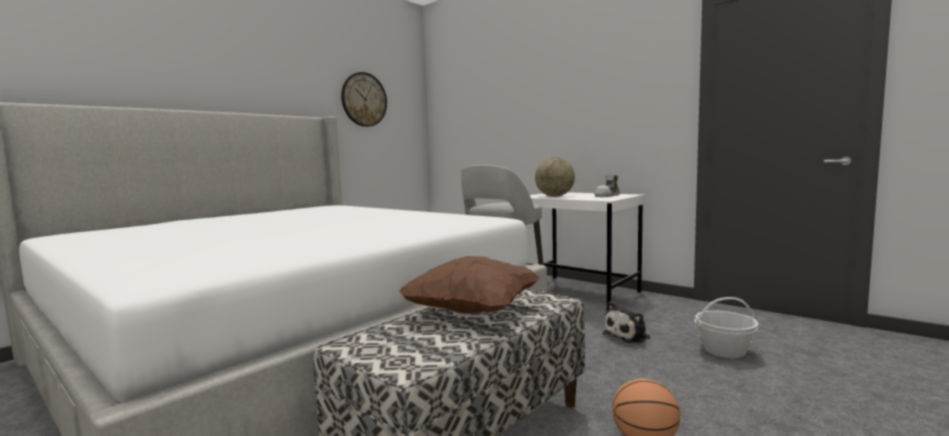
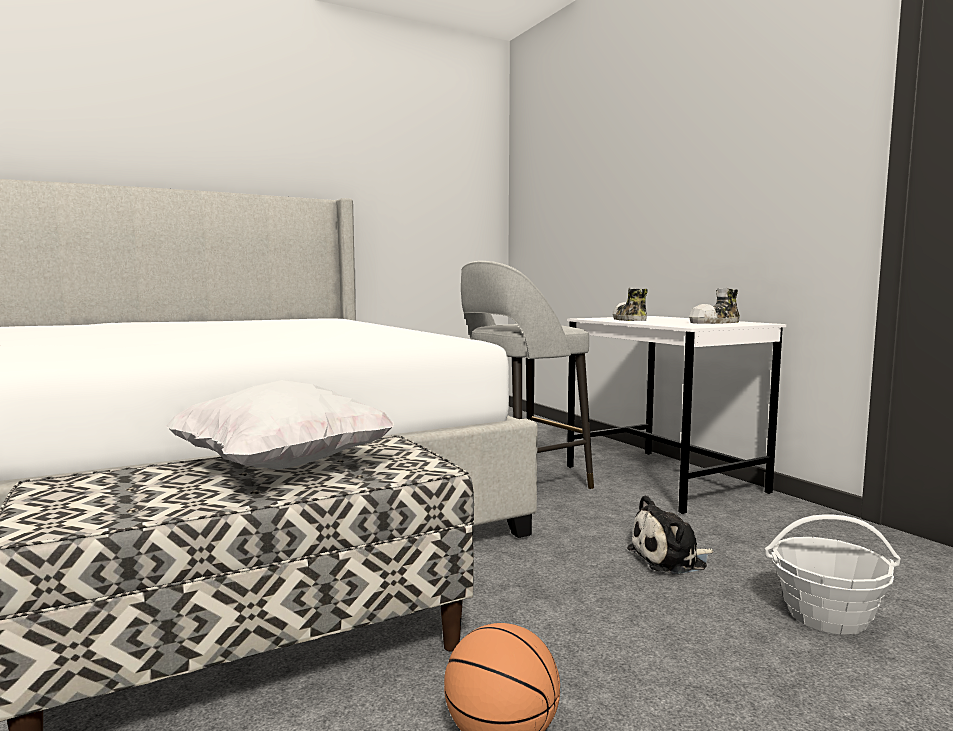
camera: 20 degrees right, 0 degrees up
(364, 99) = (406, 177): wall clock -> none
(473, 311) = (283, 467): brown pillow -> white pillow
(555, 196) = (629, 320): globe -> shoe

